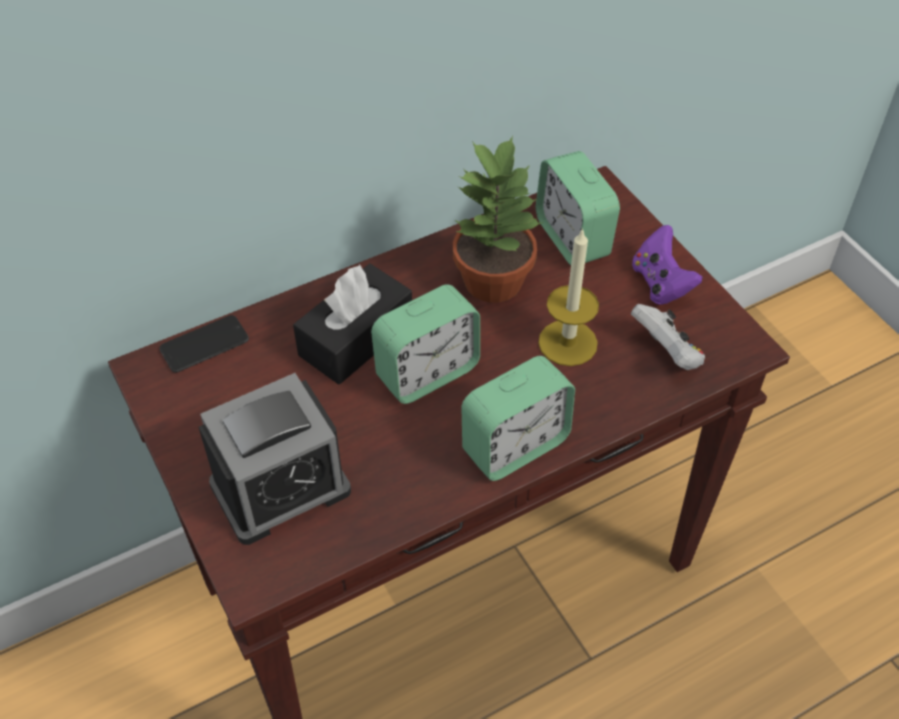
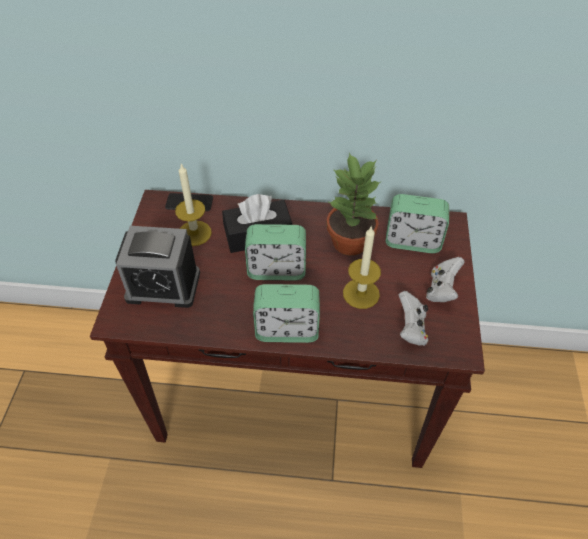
camera: 35 degrees right, 0 degrees up
(256, 385) = (194, 233): none -> candle
(572, 238) = (412, 241): alarm clock -> alarm clock turned 90 degrees counterclockwise
(660, 283) = (441, 290): purple game controller -> white game controller

